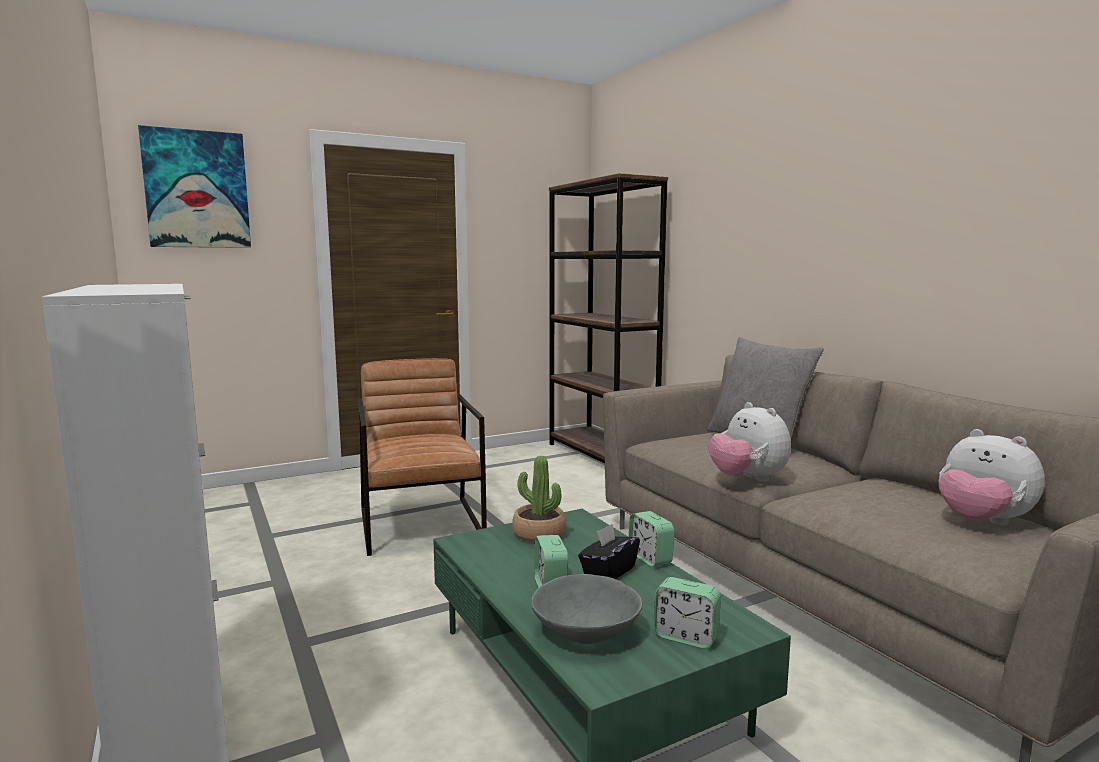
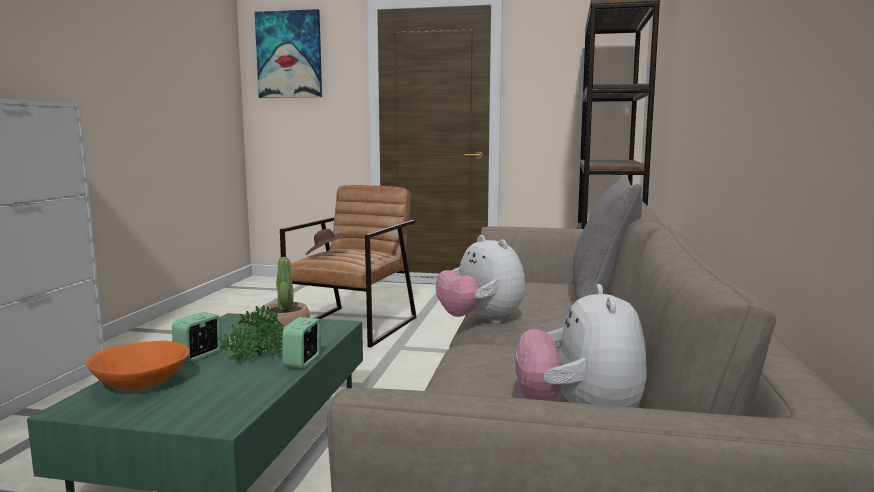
camera: 40 degrees right, 0 degrees up
(399, 447) = (325, 254): none -> brown hat
(586, 631) = (141, 384): grey bowl -> orange bowl
(608, 572) = (253, 360): black tissue box -> potted plant
(686, 637) = (174, 410): alarm clock -> none
(747, 479) = (480, 321): plush toy -> plush toy turned 45 degrees counterclockwise

